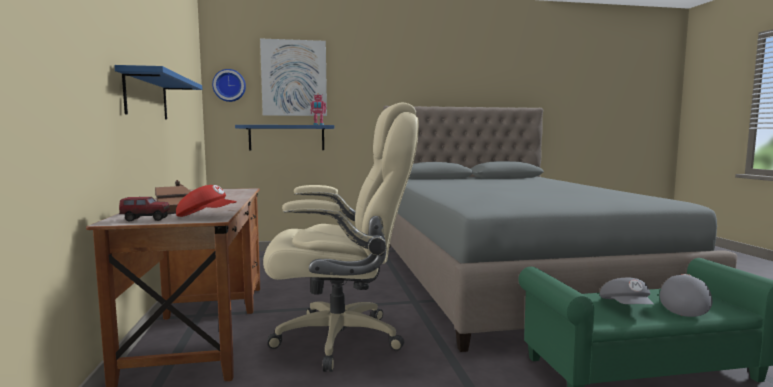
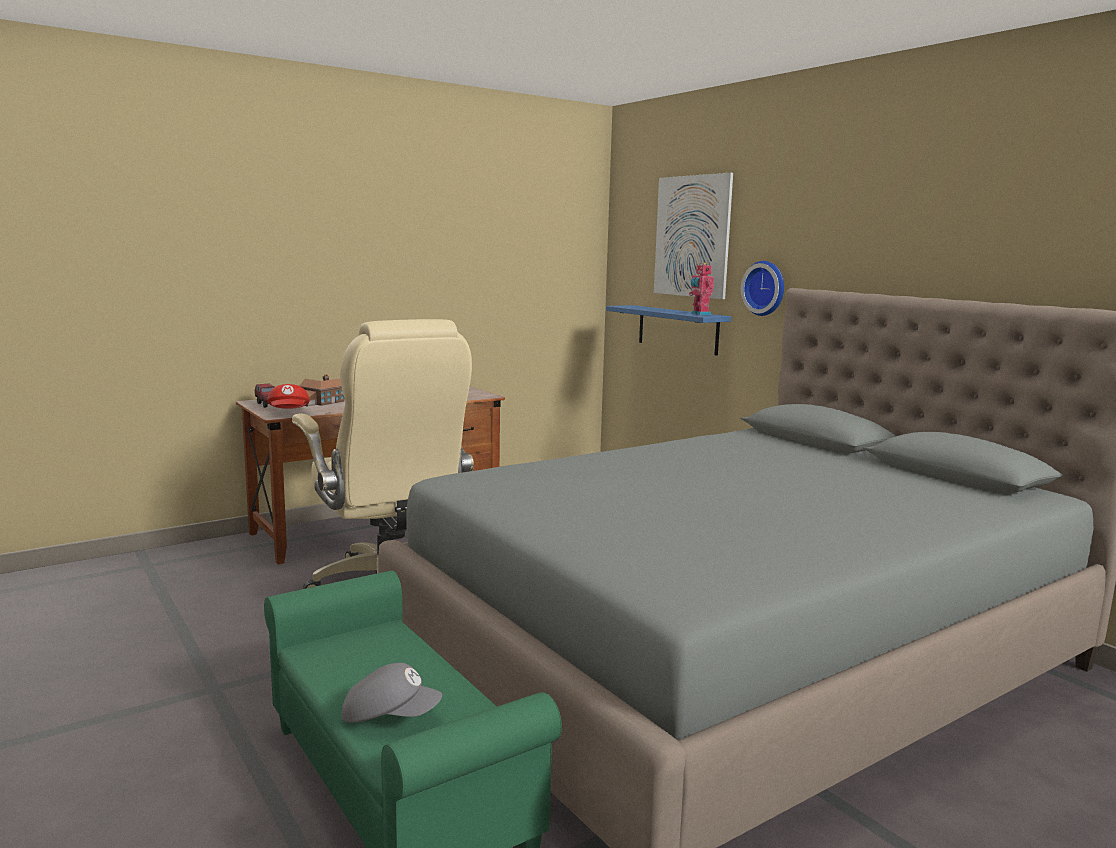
camera: 65 degrees right, 5 degrees up
(146, 96) = (393, 284): blue shelf -> none
(229, 85) = (628, 248): wall clock -> wall clock (766, 288)
(626, 307) = (368, 671): grey cap -> none

